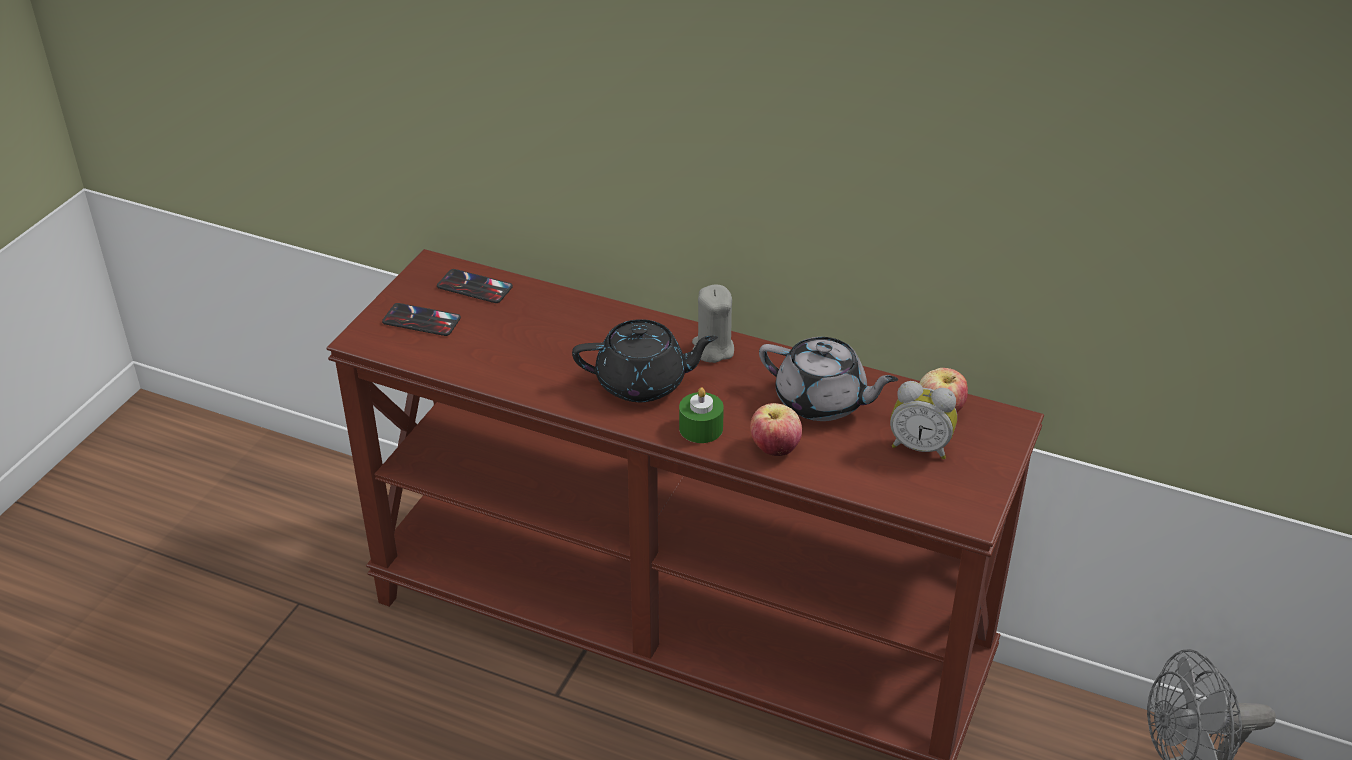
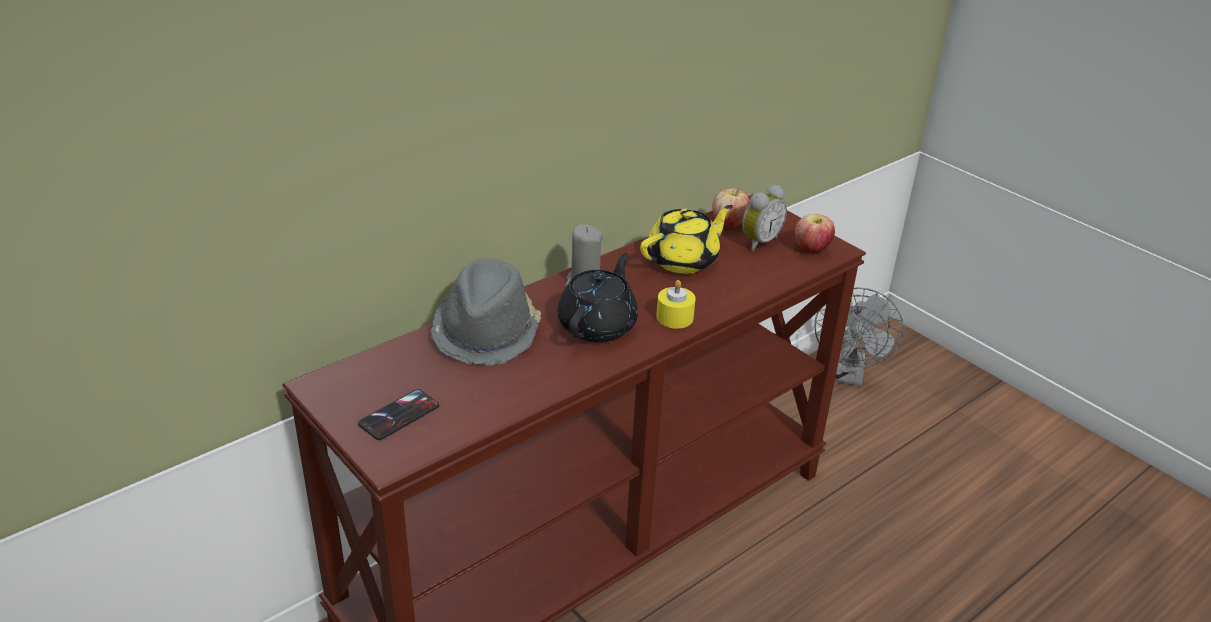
camera: 65 degrees left, 5 degrees down
(474, 287) = (380, 370): phone -> none
(577, 321) = (487, 331): none -> grey hat
(701, 428) = (674, 317): green candle -> yellow candle
(775, 449) = (721, 295): apple -> apple (811, 249)
(822, 402) = (684, 260): grey teapot -> yellow teapot

